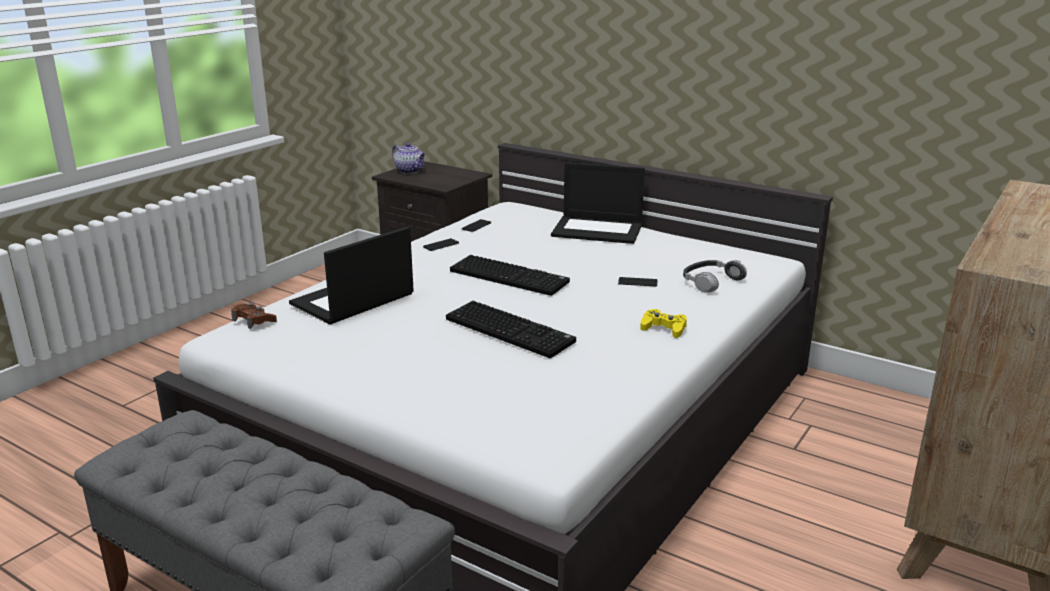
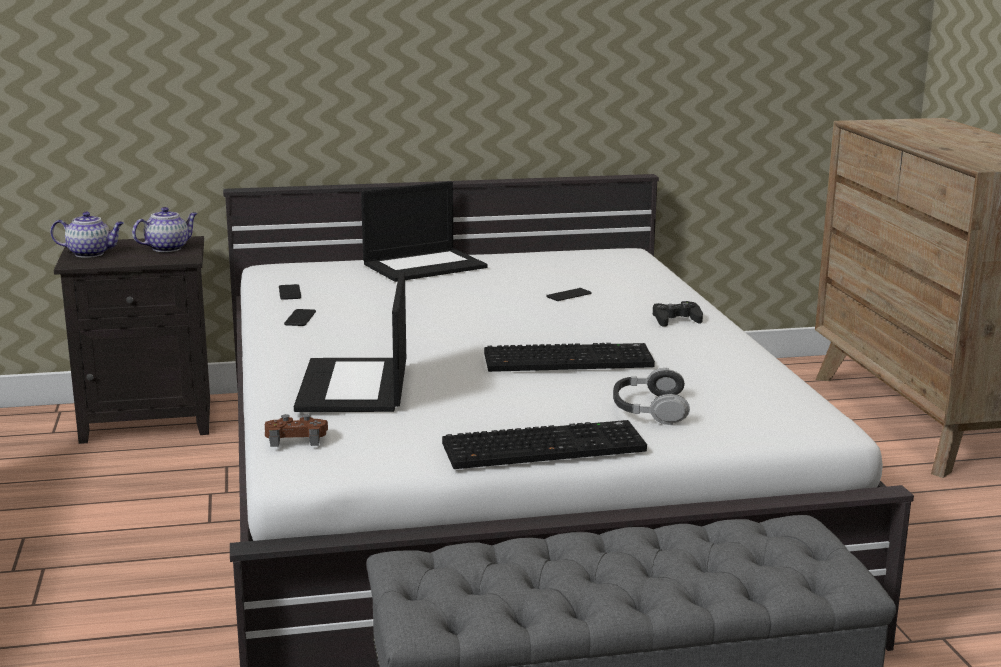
camera: 45 degrees left, 5 degrees down
(453, 177) = (168, 248): none -> teapot
(511, 276) = (451, 322): keyboard -> keyboard (545, 446)
(664, 328) = (676, 320): yellow game controller -> black game controller
(711, 281) = (623, 278): headphones -> headphones (649, 408)

